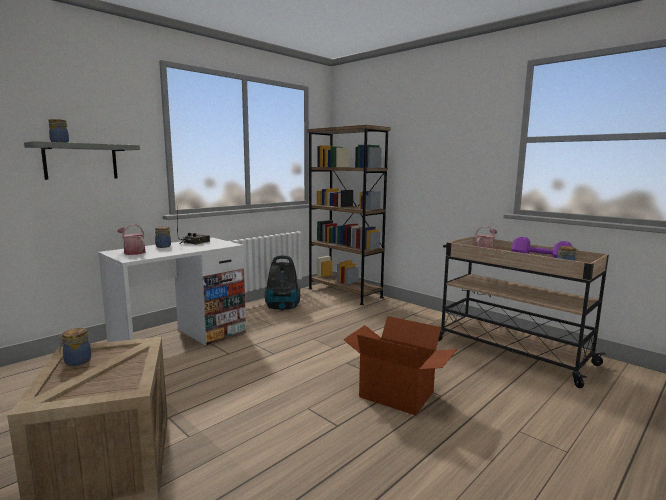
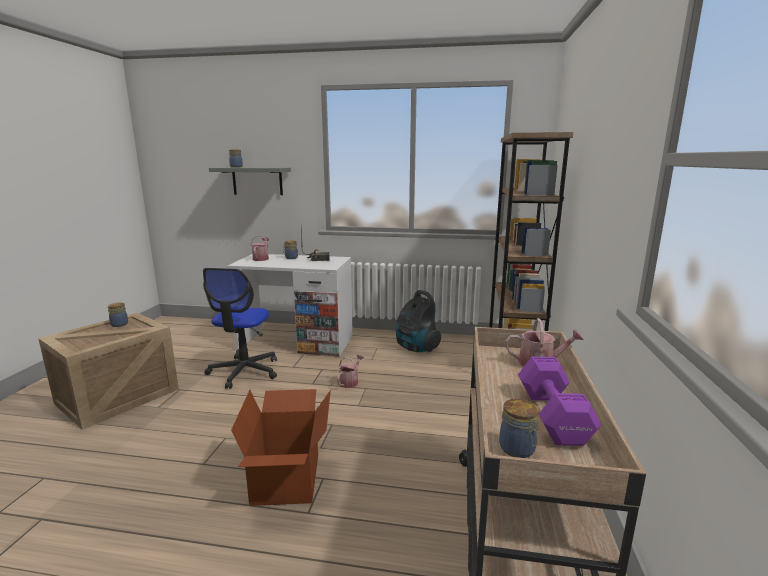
camera: 55 degrees right, 5 degrees up
(194, 376) = (244, 371): none -> office chair
(294, 340) = (350, 382): none -> watering can

